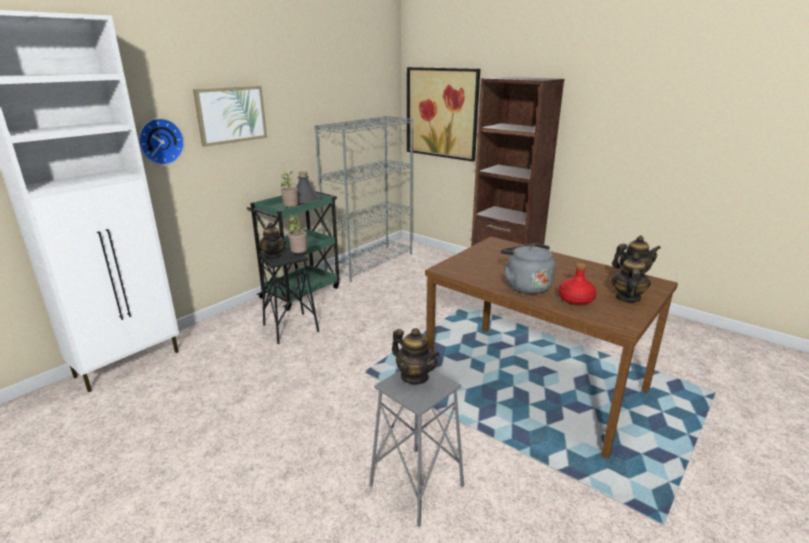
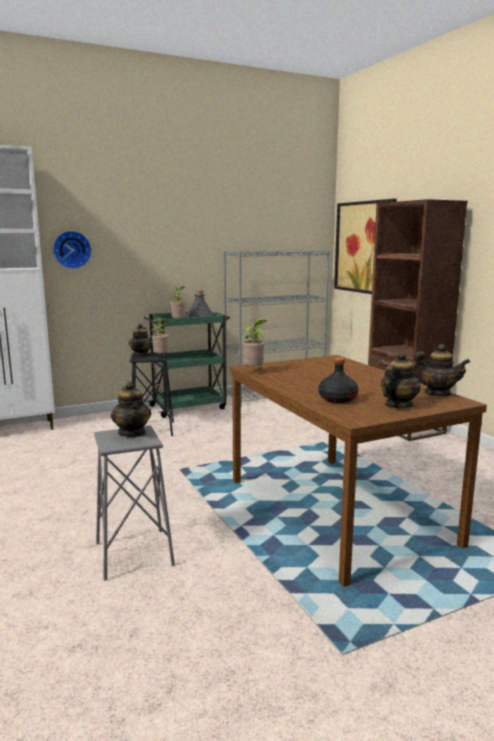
camera: 25 degrees right, 10 degrees down
(231, 115) = (139, 234): picture -> none
(458, 274) = (254, 371): none -> potted plant
(525, 286) = (304, 385): grey kettle -> none
(575, 299) = (337, 399): red bottle -> black bottle

